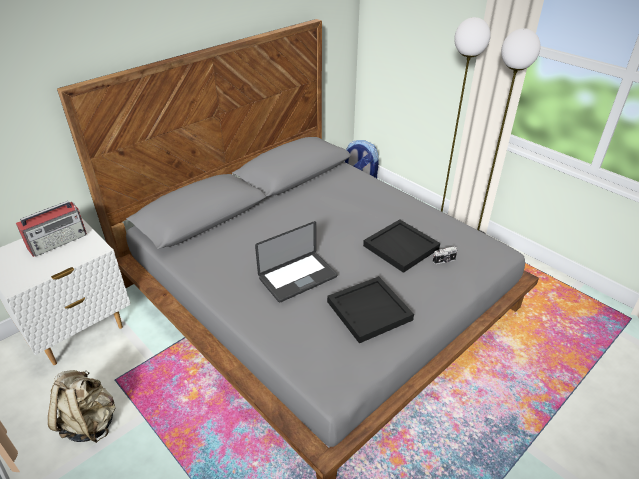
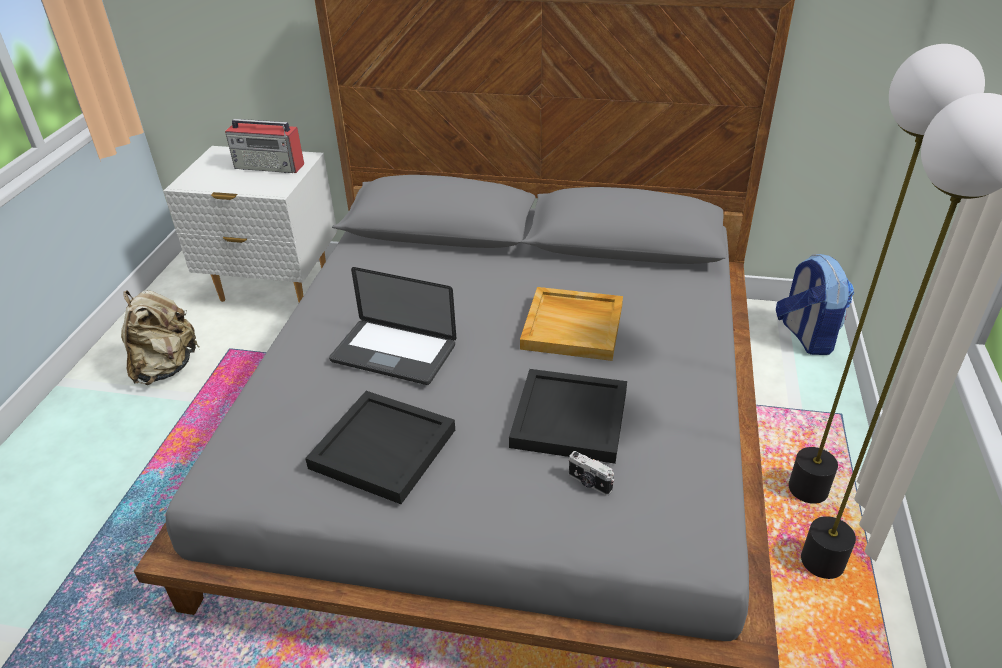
camera: 55 degrees right, 0 degrees up
(341, 216) = (573, 326): none -> beige tray

